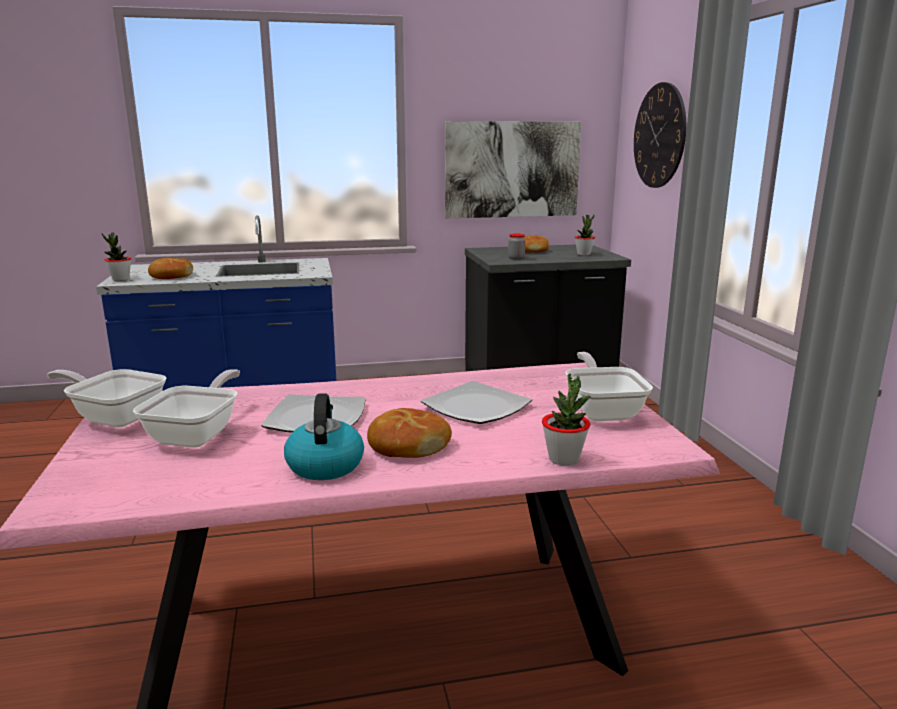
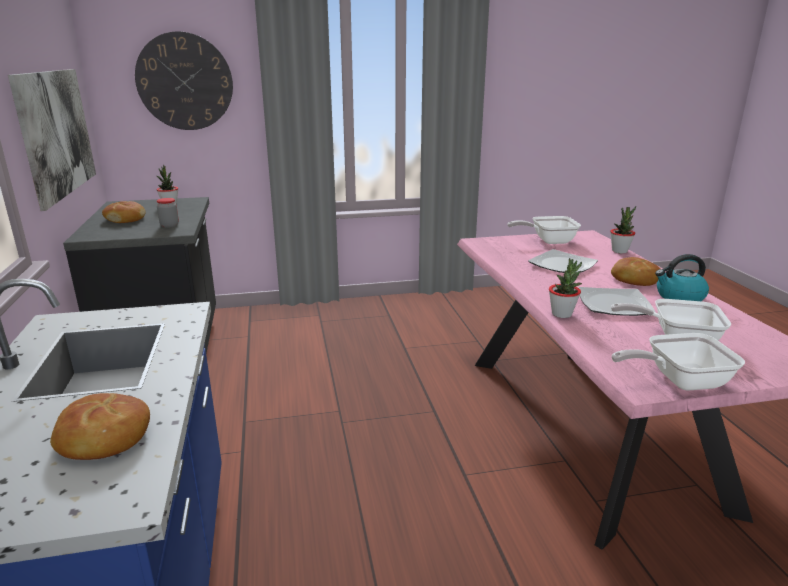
camera: 90 degrees left, 5 degrees up
(115, 417) = (678, 381): frying pan -> frying pan turned 60 degrees clockwise
(120, 279) = (92, 506): potted plant -> potted plant (561, 314)

